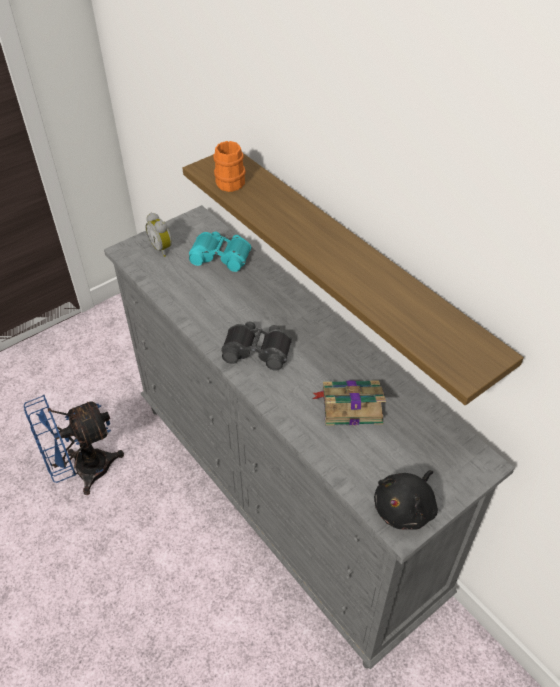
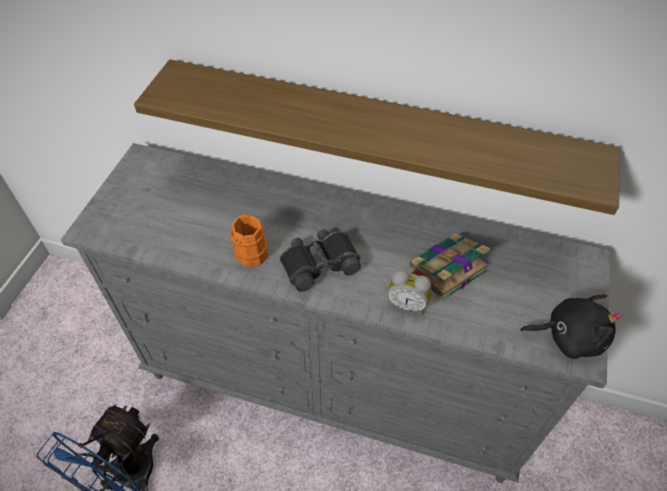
camera: 35 degrees left, 5 degrees up
(162, 248) = (130, 207): alarm clock -> alarm clock (407, 304)
(221, 256) = (200, 186): turquoise binoculars -> none
(232, 180) = (204, 95): orange mug -> orange mug (251, 249)
(405, 508) = (569, 336): black plush toy -> black plush toy turned 90 degrees counterclockwise

